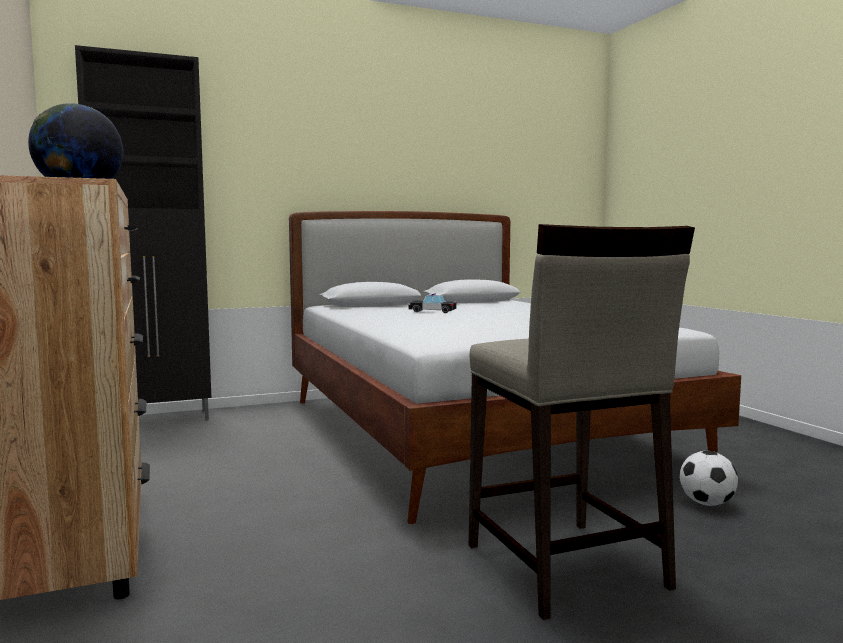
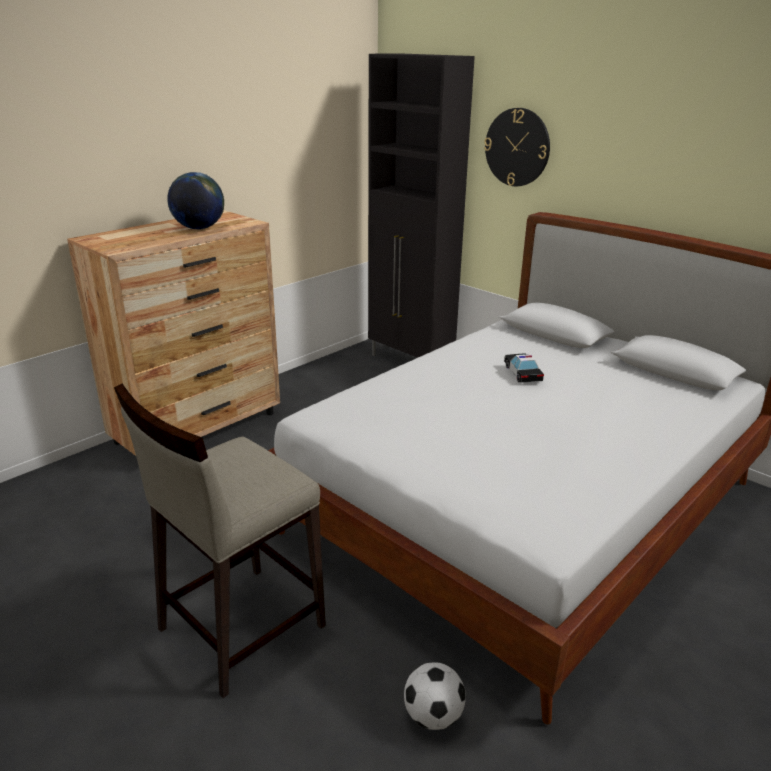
camera: 65 degrees right, 20 degrees up
(256, 156) = (517, 147): none -> wall clock

